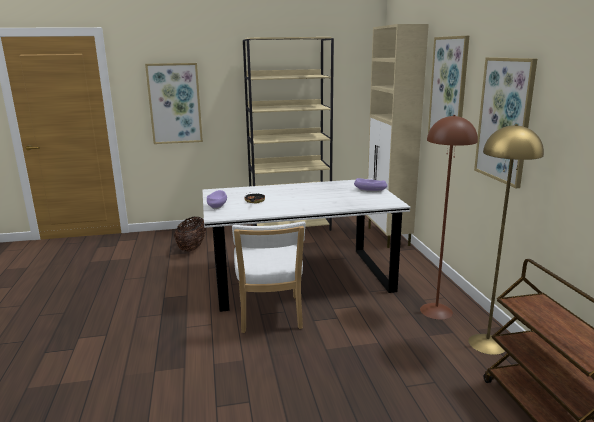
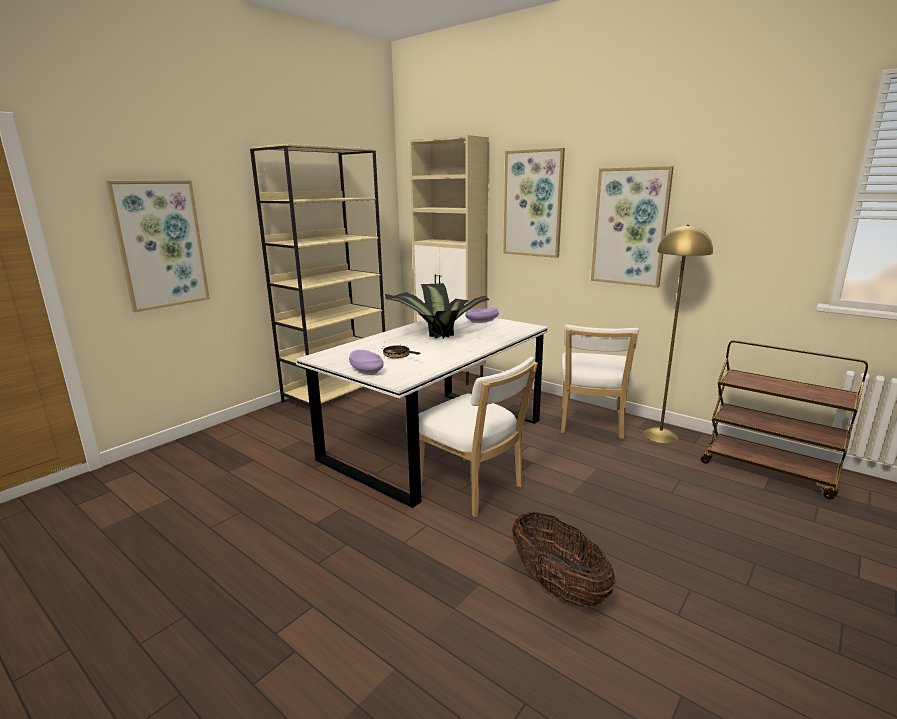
camera: 40 degrees left, 0 degrees up
(192, 248) = (248, 453): basket -> basket (557, 586)
(311, 193) = (435, 335): none -> potted plant
(436, 311) = (591, 424): brown floor lamp -> white chair

